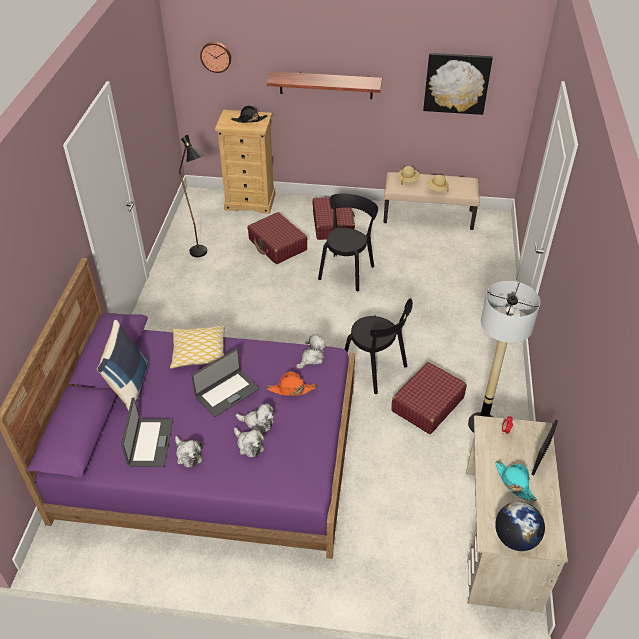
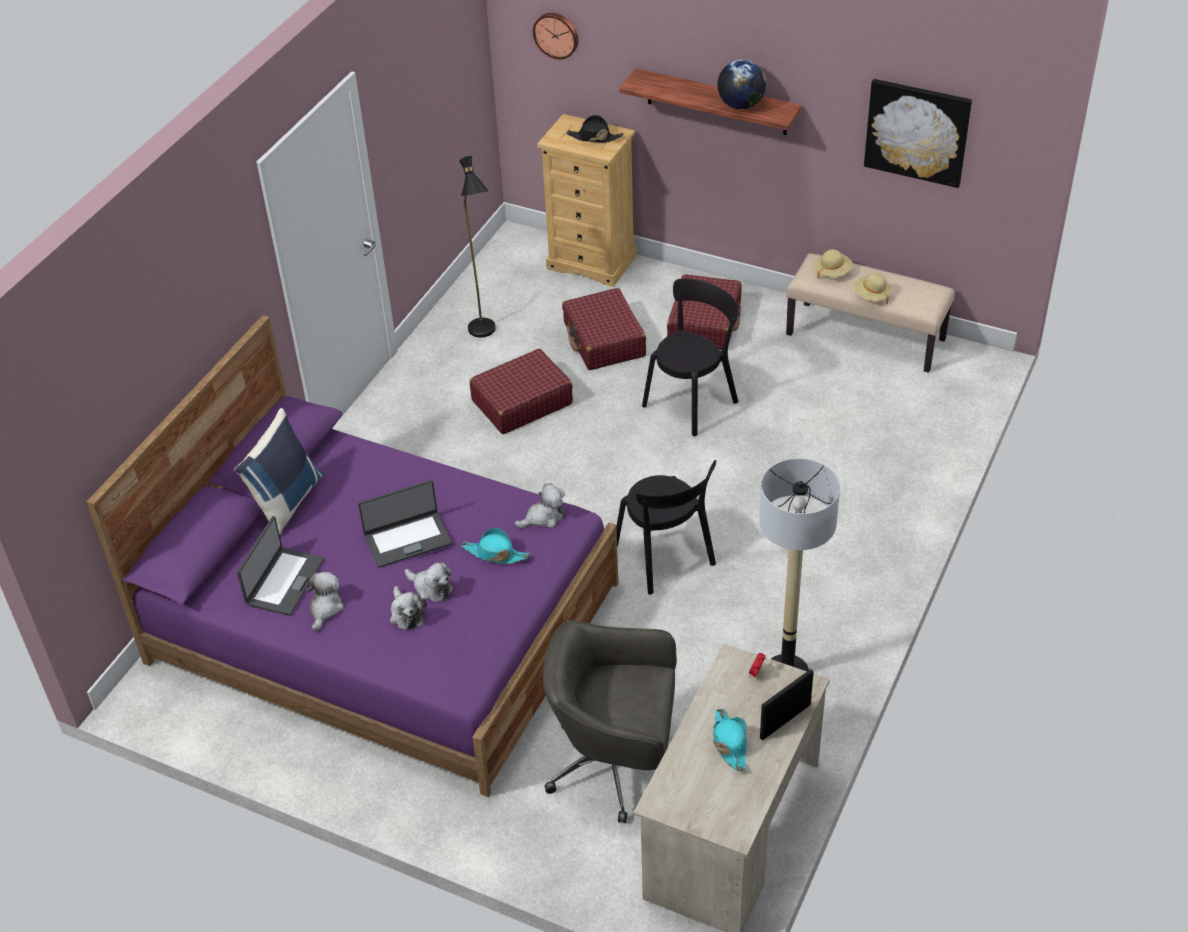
camera: 20 degrees right, 0 degrees up
(188, 455) = (325, 608): plush toy -> plush toy turned 150 degrees counterclockwise
(199, 352) = (394, 477): pillow -> none
(291, 389) = (495, 554): orange hat -> turquoise hat
(406, 512) = (616, 764): none -> grey office chair
(427, 404) = (718, 626): red suitcase -> red suitcase (521, 402)
(515, 538) = (692, 810): globe -> globe (740, 105)

